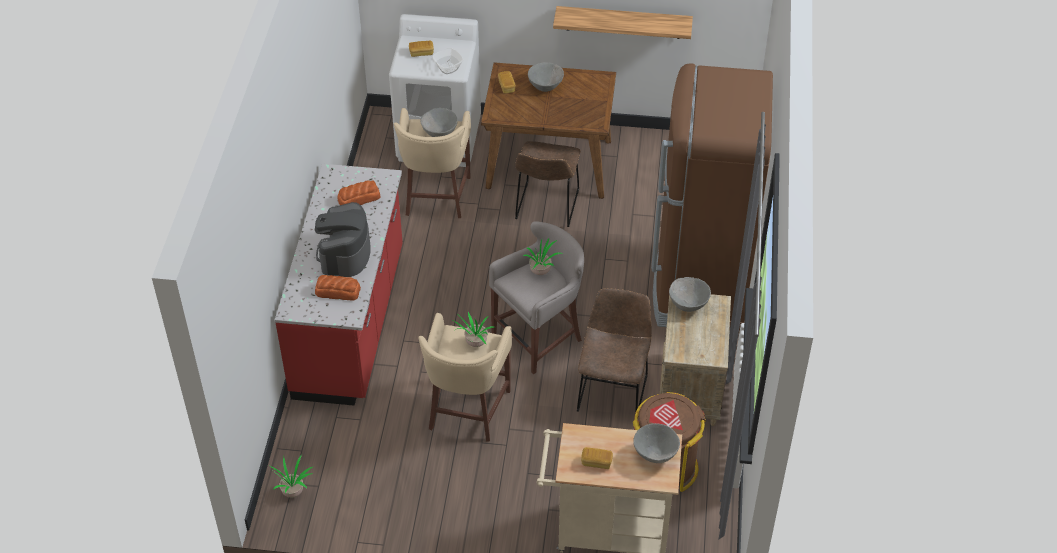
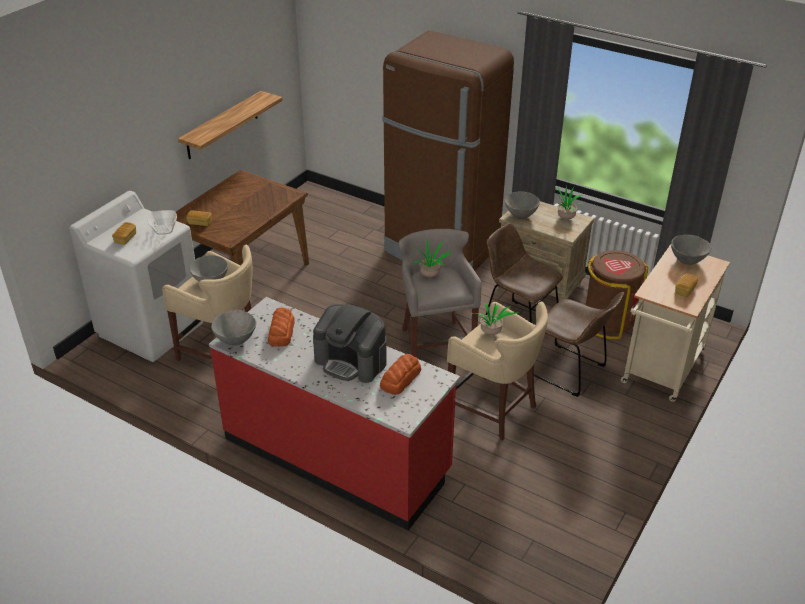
camera: 65 degrees left, 10 degrees down
(293, 491) = (531, 562): potted plant -> potted plant (564, 218)
(545, 87) = (222, 205): grey bowl -> grey bowl (236, 340)
(546, 207) = (293, 294): brown chair -> brown chair (570, 372)

